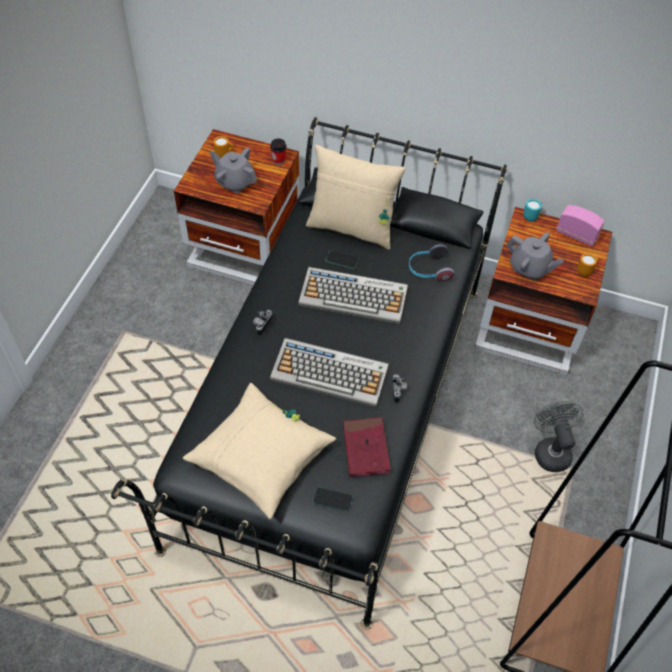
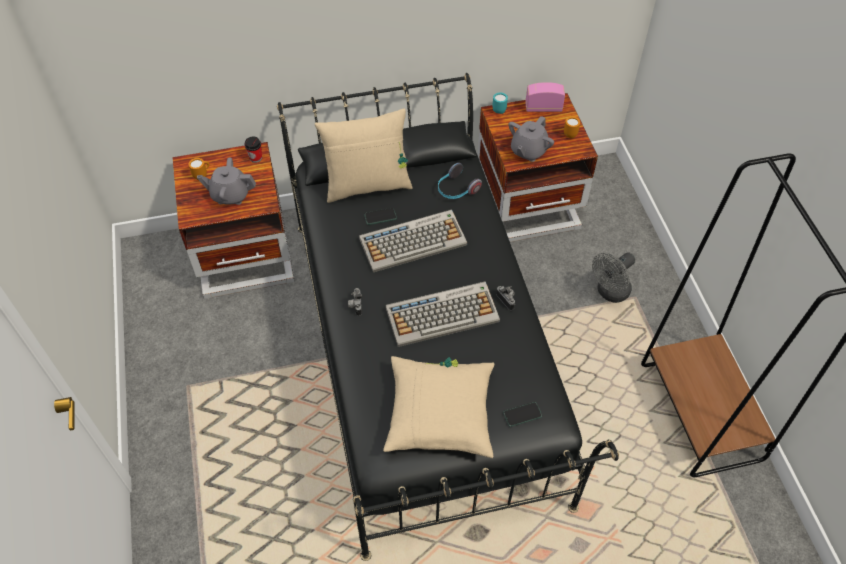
camera: 30 degrees left, 0 degrees up
(366, 448) = (517, 359): red book -> none
(529, 268) = (528, 151): grey teapot -> grey teapot turned 120 degrees clockwise
(550, 450) = (609, 293): grey fan -> grey fan turned 90 degrees counterclockwise

